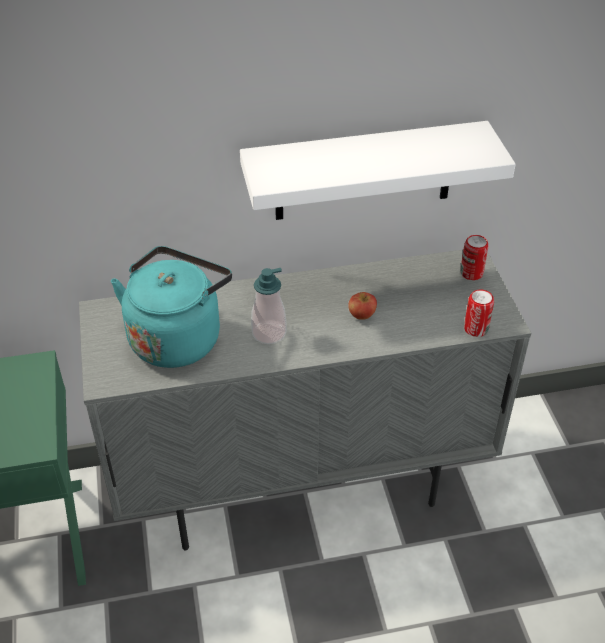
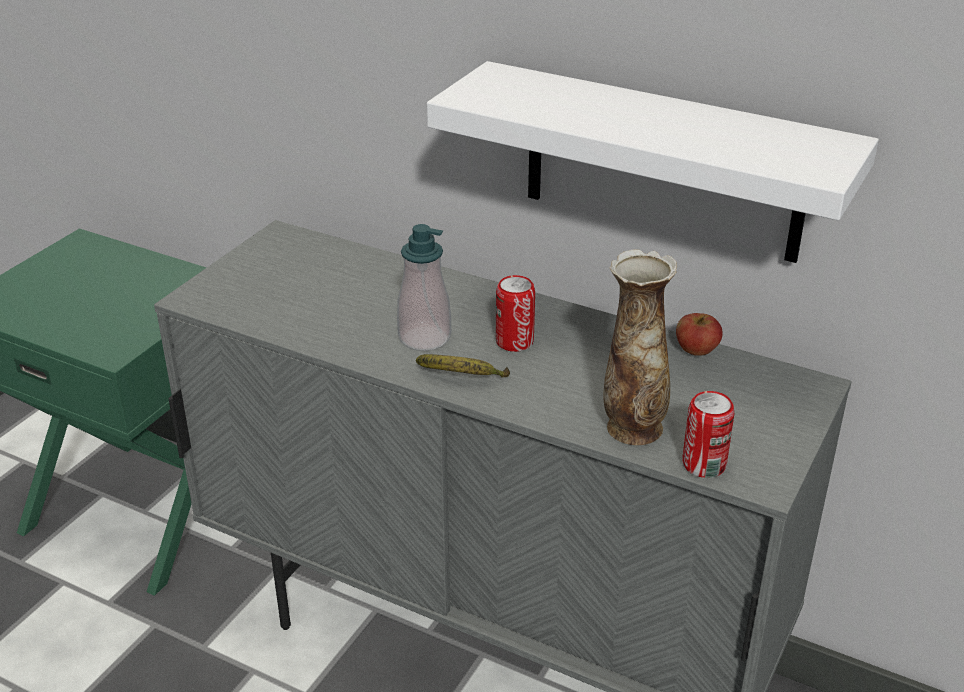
camera: 40 degrees right, 10 degrees down
(177, 337) = (322, 294): turquoise kettle -> none
(317, 346) = (461, 377): none -> banana
(361, 315) = (563, 373): apple -> apple (696, 350)
(426, 327) = (632, 428): none -> vase
(471, 273) = (786, 400): can -> can (514, 342)

